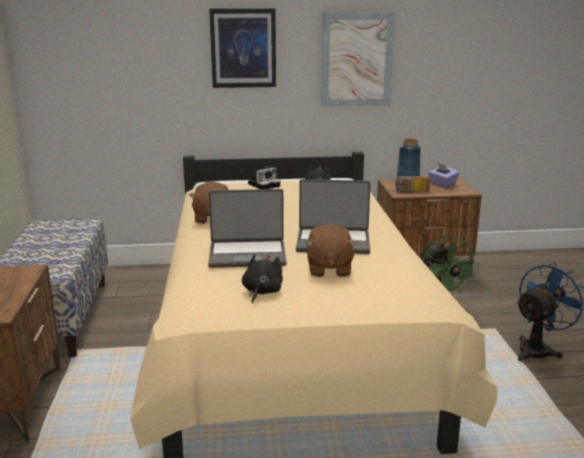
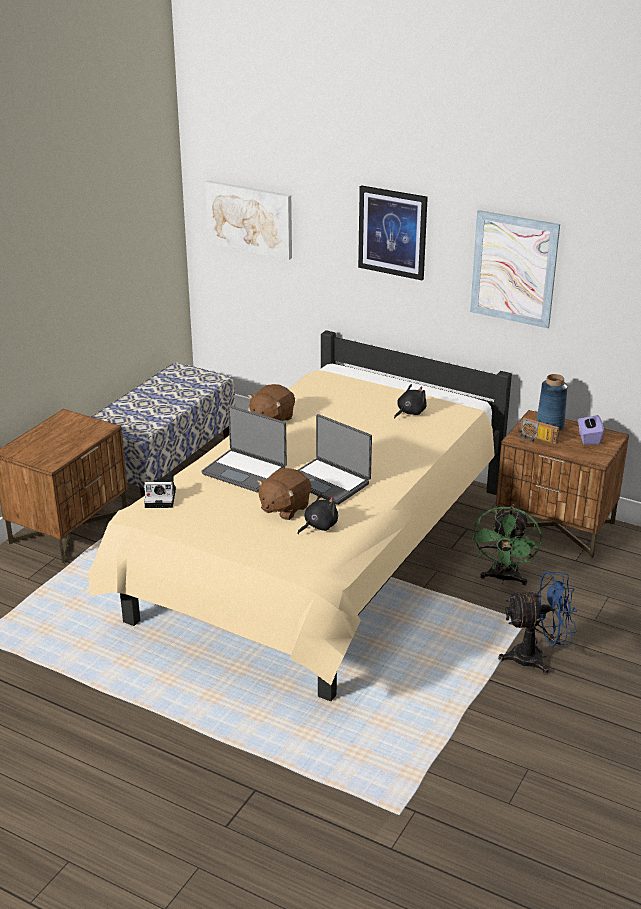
camera: 35 degrees right, 10 degrees up
(91, 63) = (250, 219): none -> picture
(261, 292) = (209, 511): black plush toy -> black plush toy (318, 526)
(264, 184) = (373, 388): camera -> camera (162, 498)

